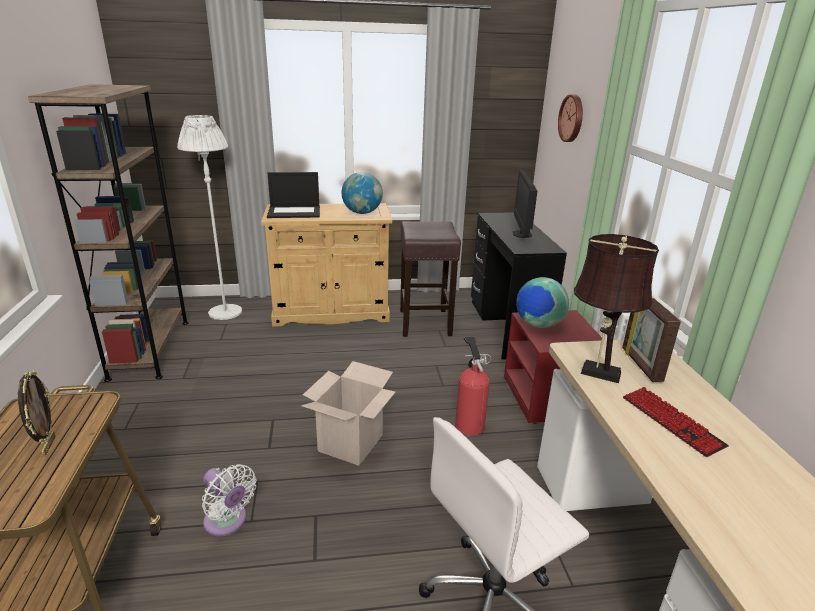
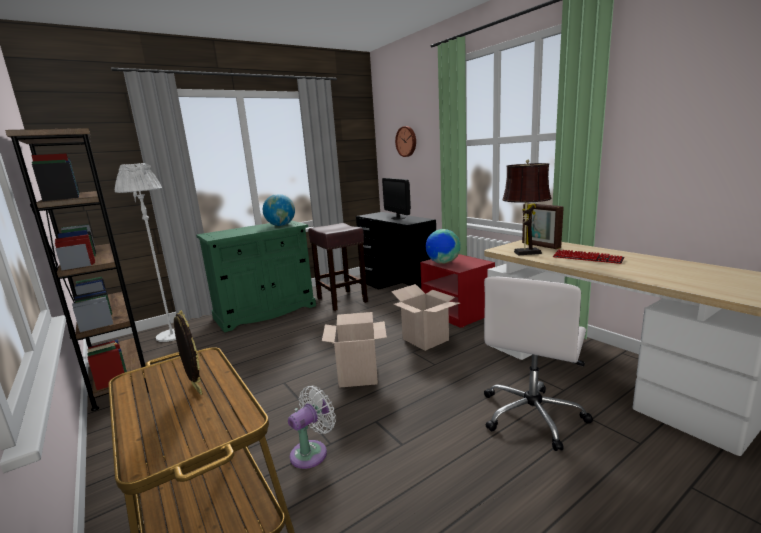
camera: 25 degrees left, 10 degrees down
(228, 522) = (312, 452): white fan -> white fan turned 60 degrees counterclockwise
(295, 212) = (227, 233): laptop -> none
(331, 312) = (265, 312): beige cabinet -> green cabinet
(469, 424) = (425, 339): fire extinguisher -> cardboard box

